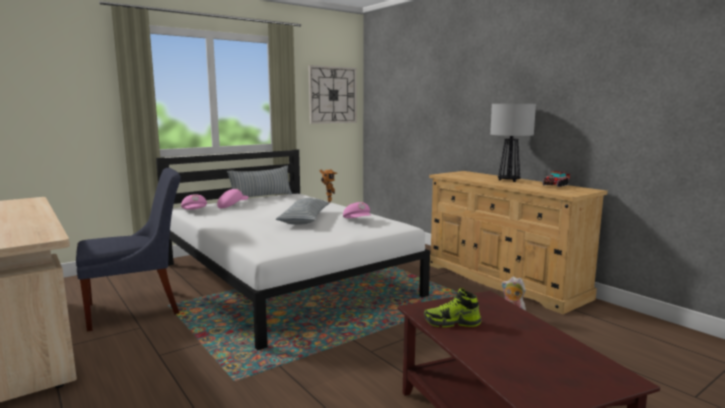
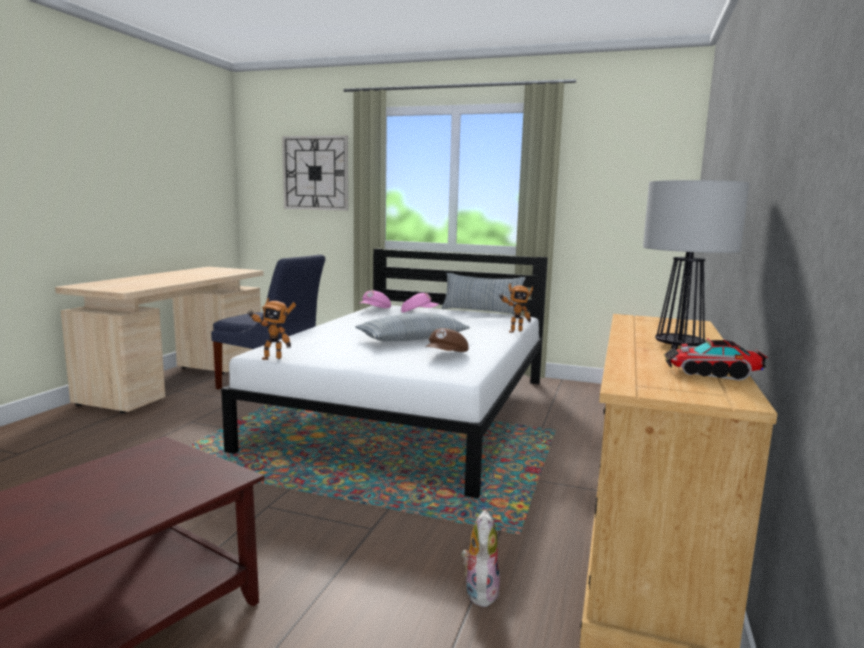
camera: 55 degrees right, 0 degrees up
(290, 252) = (272, 358): none -> toy robot
(332, 95) = (634, 181): wall clock -> wall clock (315, 173)
(358, 221) = (446, 355): pink cap -> brown cap
(452, 323) = (115, 471): shoe -> none

